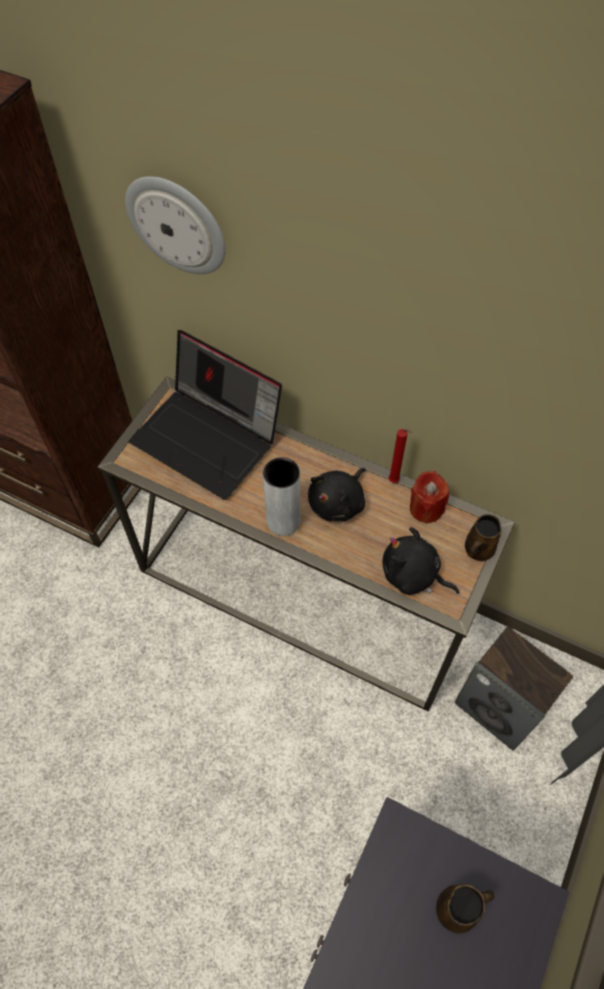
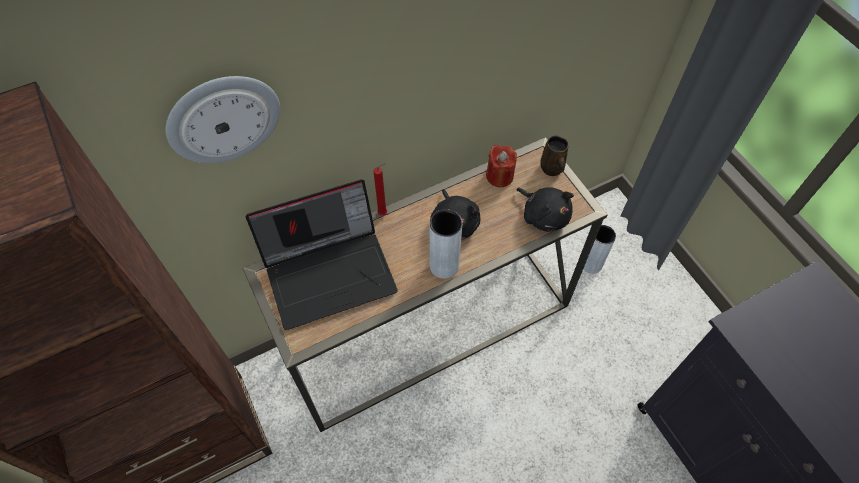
camera: 55 degrees left, 0 degrees up
(395, 481) = (465, 180): red candle -> red candle (384, 213)
(413, 575) = (544, 215): black plush toy -> black plush toy turned 105 degrees counterclockwise
(458, 909) = (802, 324): brown mug -> none
(499, 707) = (591, 264): speaker -> grey vase

